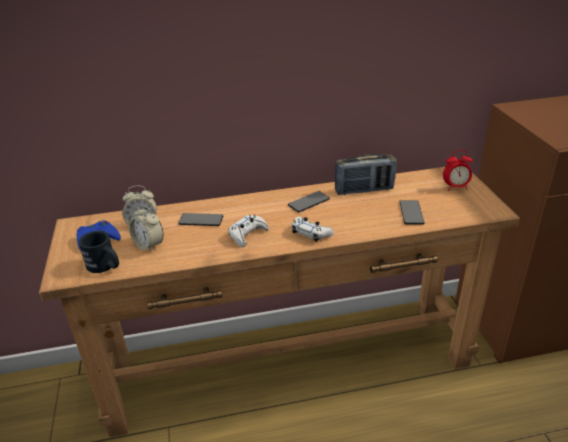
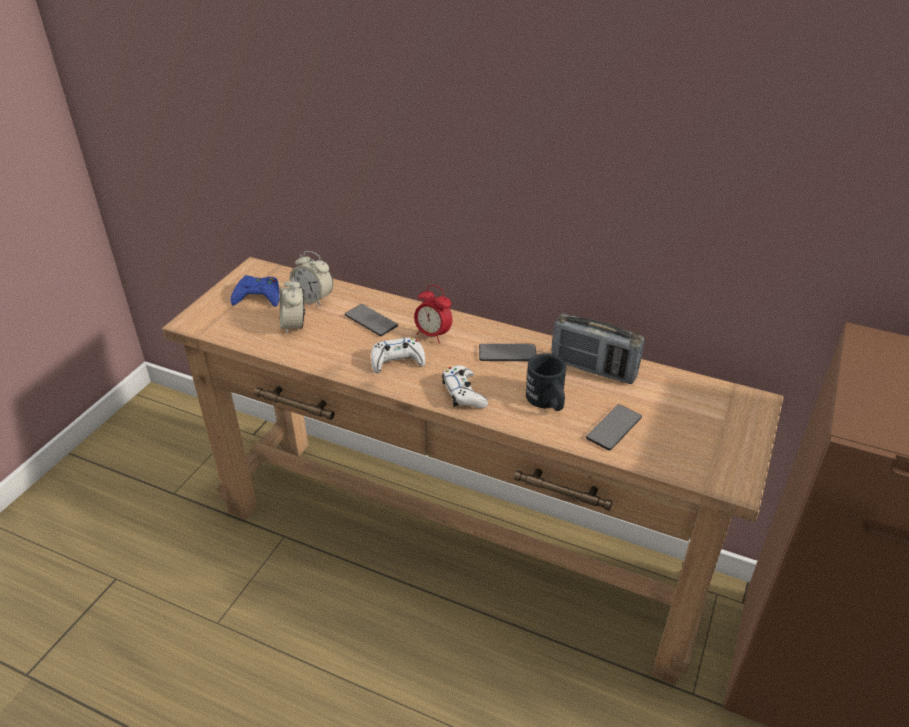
camera: 35 degrees right, 5 degrees up
(105, 266) = (235, 329): black mug -> black mug (548, 401)
(455, 187) = (722, 423): alarm clock -> alarm clock (433, 335)

